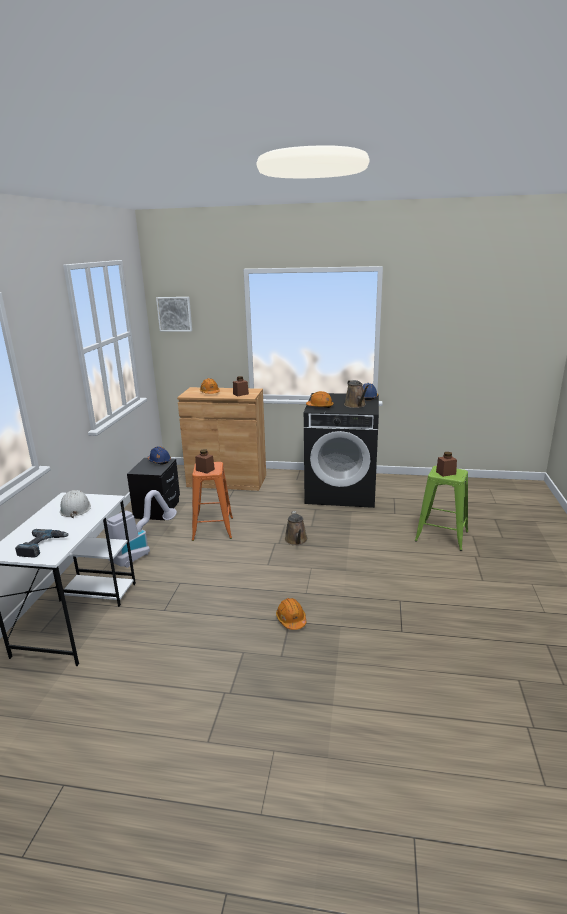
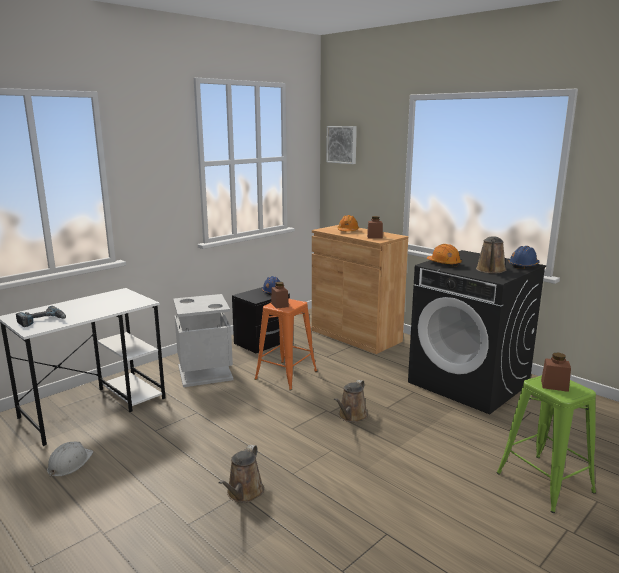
camera: 35 degrees right, 5 degrees down
(75, 508) = (111, 301): white hard hat -> white hard hat (69, 463)
(141, 551) = (204, 373): vacuum cleaner -> grey trash can
(291, 619) = (243, 493): orange hard hat -> brown watering can

